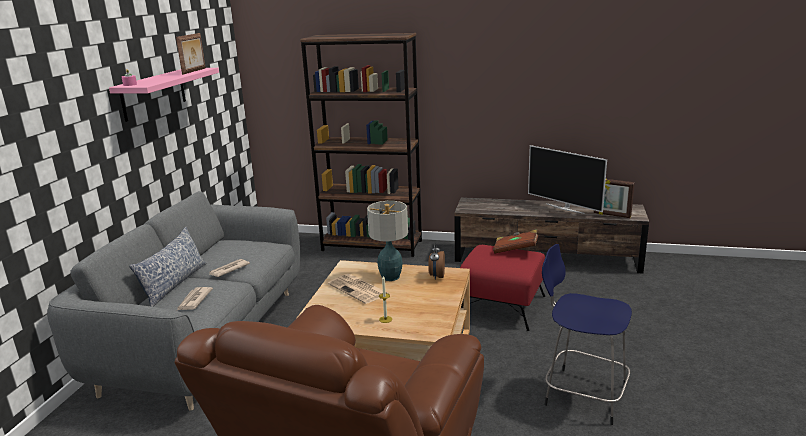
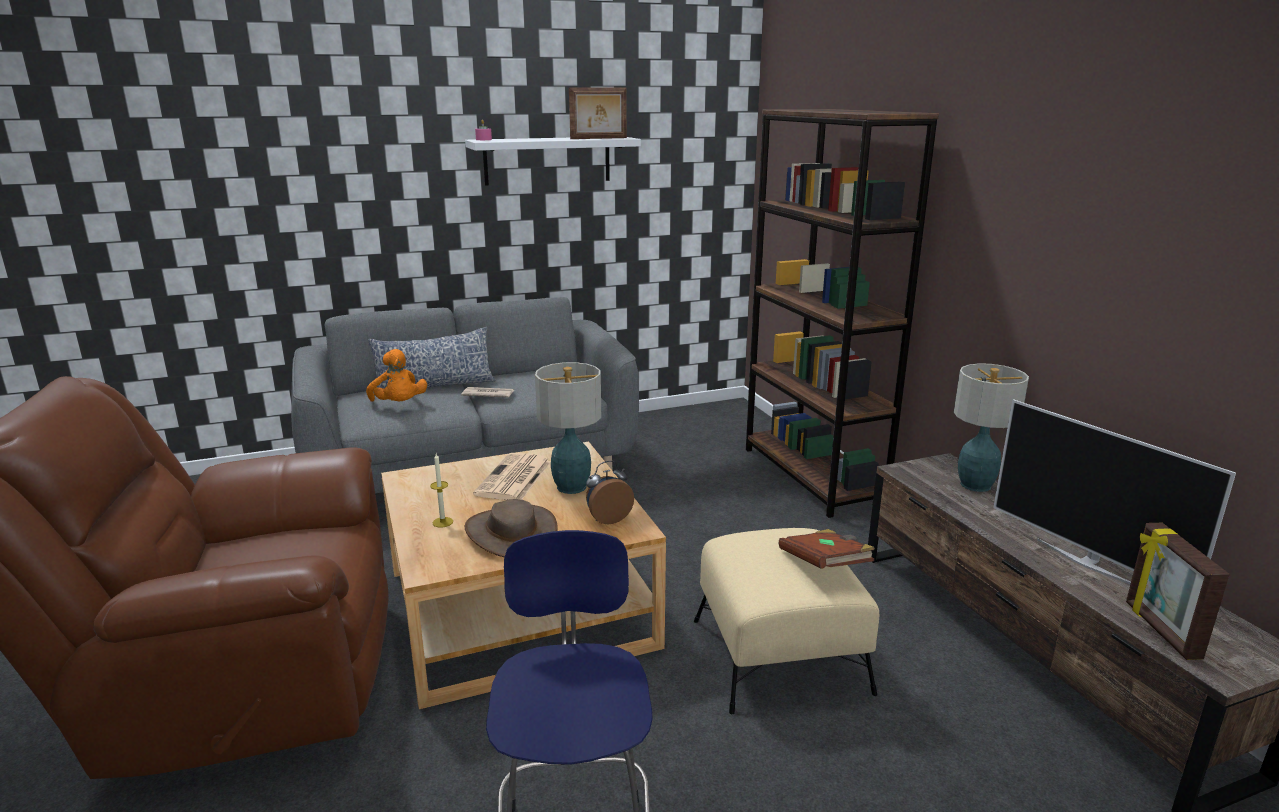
camera: 55 degrees right, 0 degrees up
(154, 93) = (547, 160): pink shelf -> white shelf
(194, 300) = (399, 405): newspaper -> orange plush toy
(422, 303) = (511, 533): none -> brown hat
(493, 203) = (975, 485): none -> table lamp
(502, 306) = (779, 656): red ottoman -> beige ottoman
(565, 208) = (1087, 562): television -> television turned 45 degrees counterclockwise

